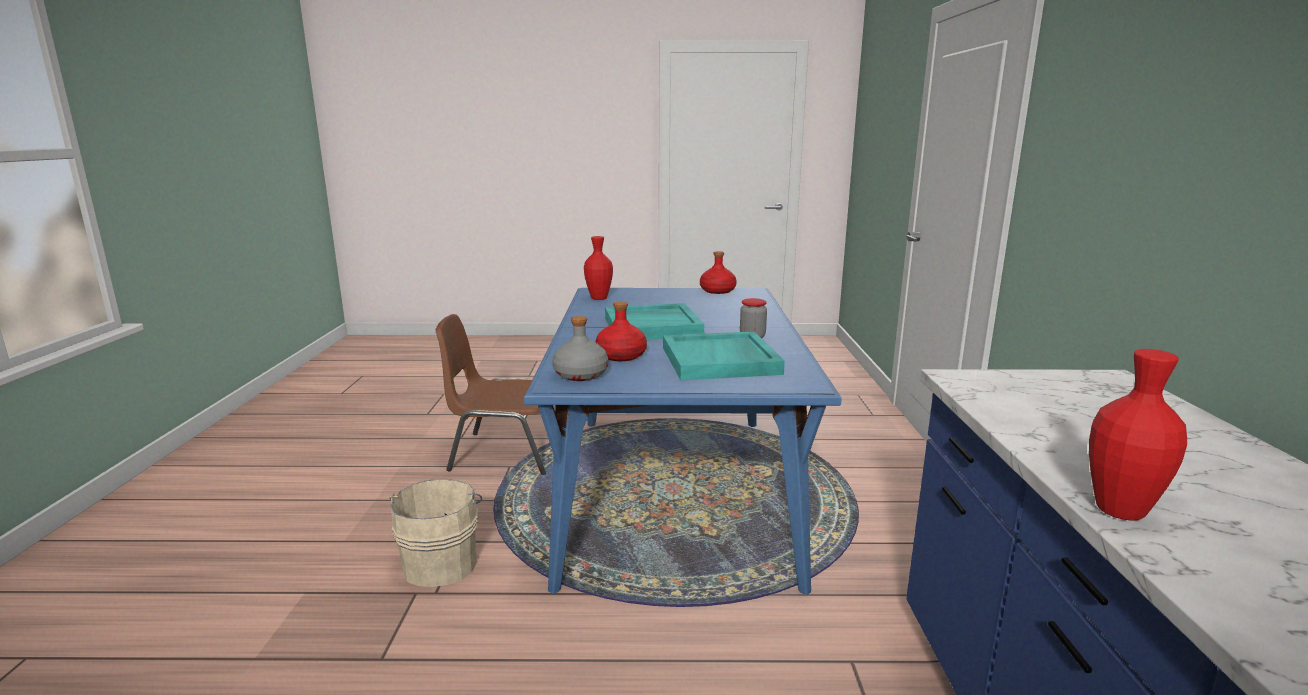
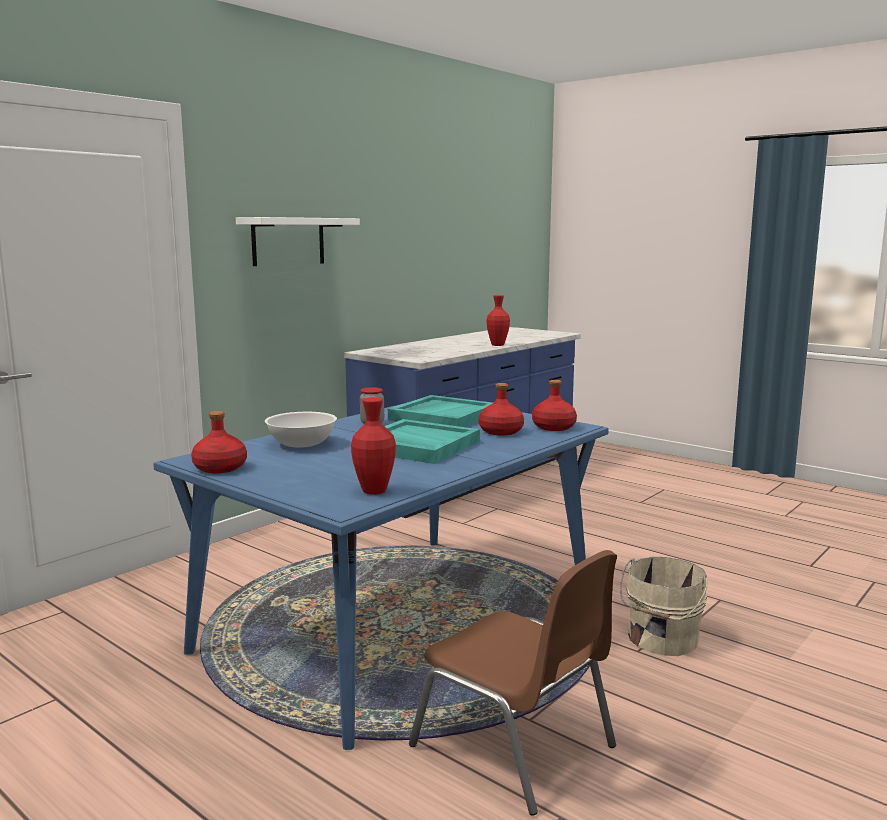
camera: 140 degrees left, 5 degrees down
(580, 375) = (554, 427): grey bottle -> red bottle
(731, 310) = (301, 444): none -> white bowl
(1113, 142) = (288, 241): none -> white shelf

